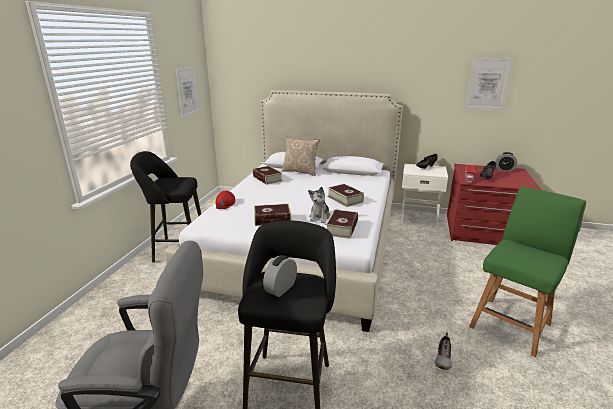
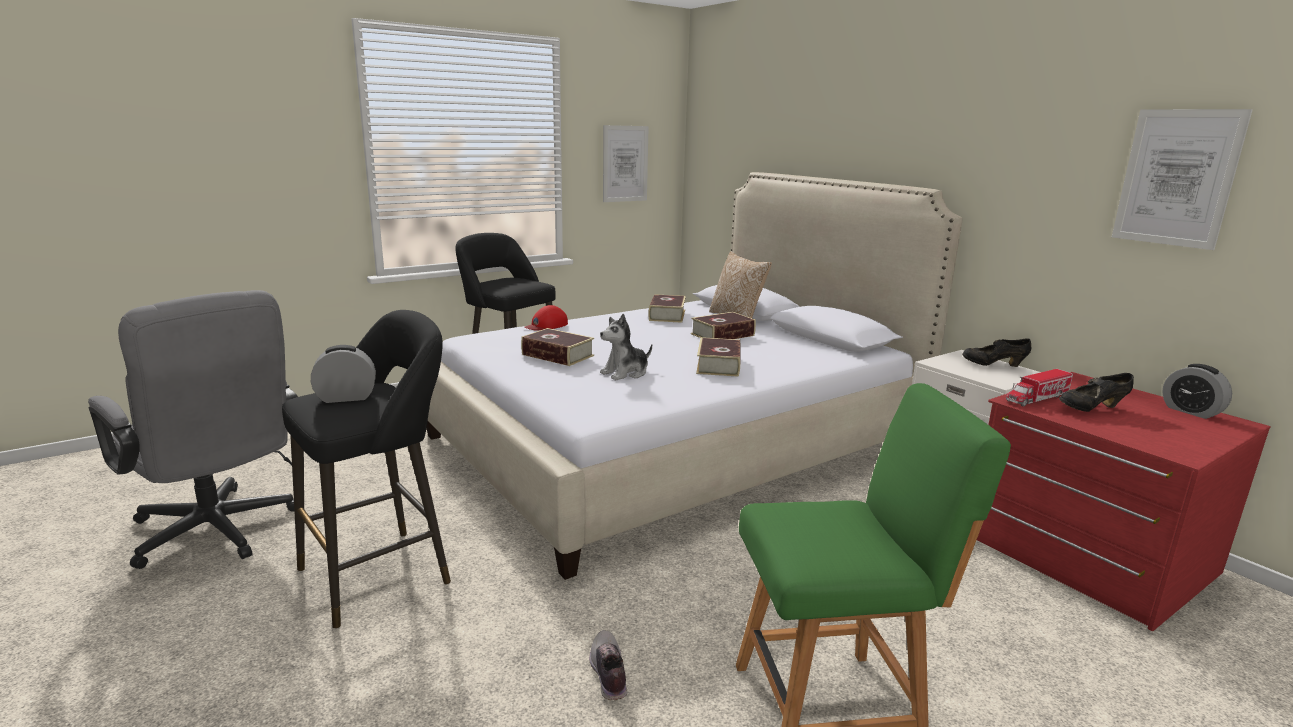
camera: 40 degrees right, 5 degrees down
(342, 228) = (622, 393): book -> book (722, 335)
(443, 358) = (608, 673): shoe -> shoe turned 105 degrees clockwise

